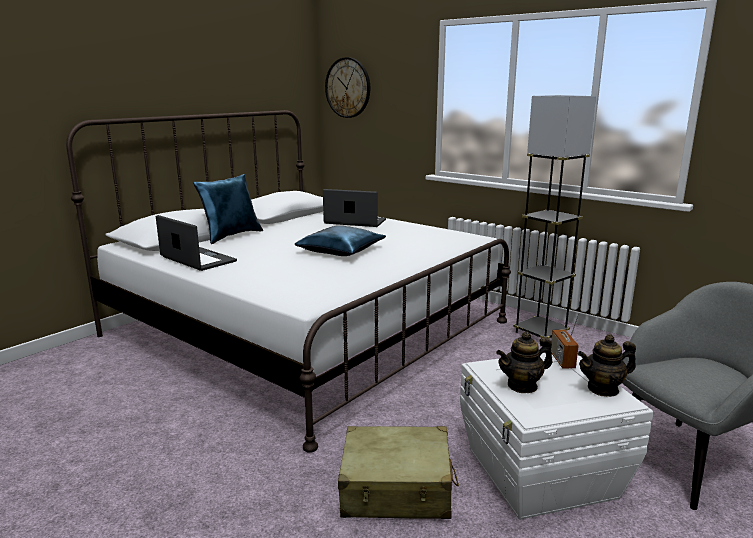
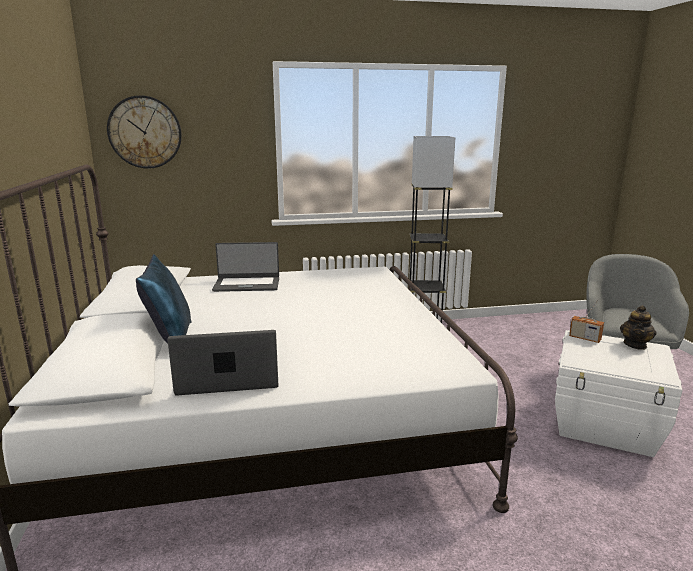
camera: 50 degrees left, 0 degrees up
(341, 250) = (327, 314): blue pillow -> none
(354, 222) = (247, 284): laptop -> laptop turned 150 degrees counterclockwise
(396, 489) = (590, 489): beige suitcase -> none
(522, 386) = (615, 363): teapot -> none

